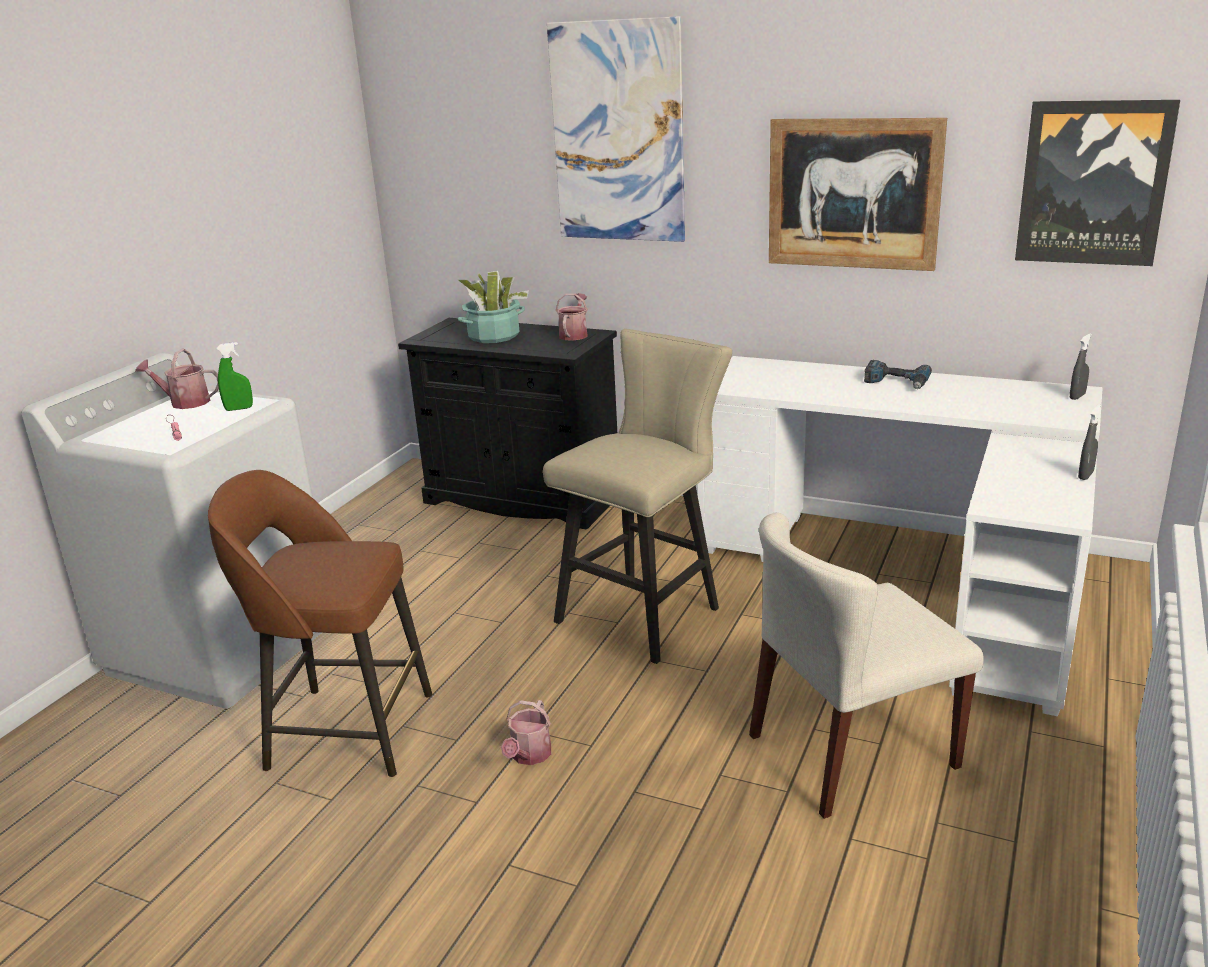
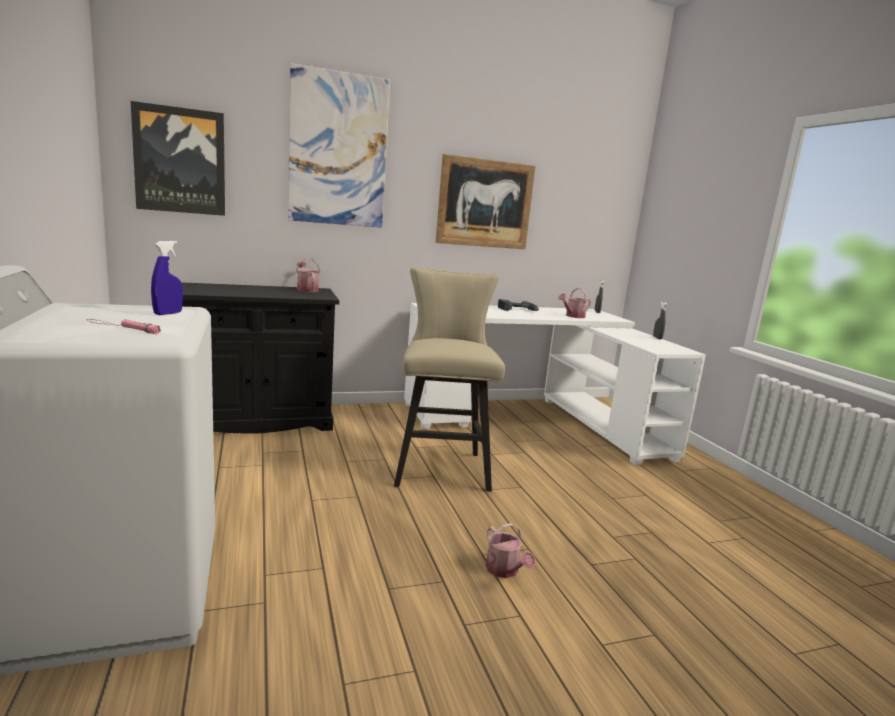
camera: 45 degrees left, 10 degrees down
(185, 402) = (81, 312): watering can -> watering can (573, 316)
(239, 408) = (168, 313): green spray bottle -> blue spray bottle
(345, 730) = (345, 612): brown stool -> none
(493, 336) = (246, 290): potted plant -> none
(851, 752) = (643, 503): beige chair -> none
(1093, 183) = (594, 206): picture -> picture (180, 161)

